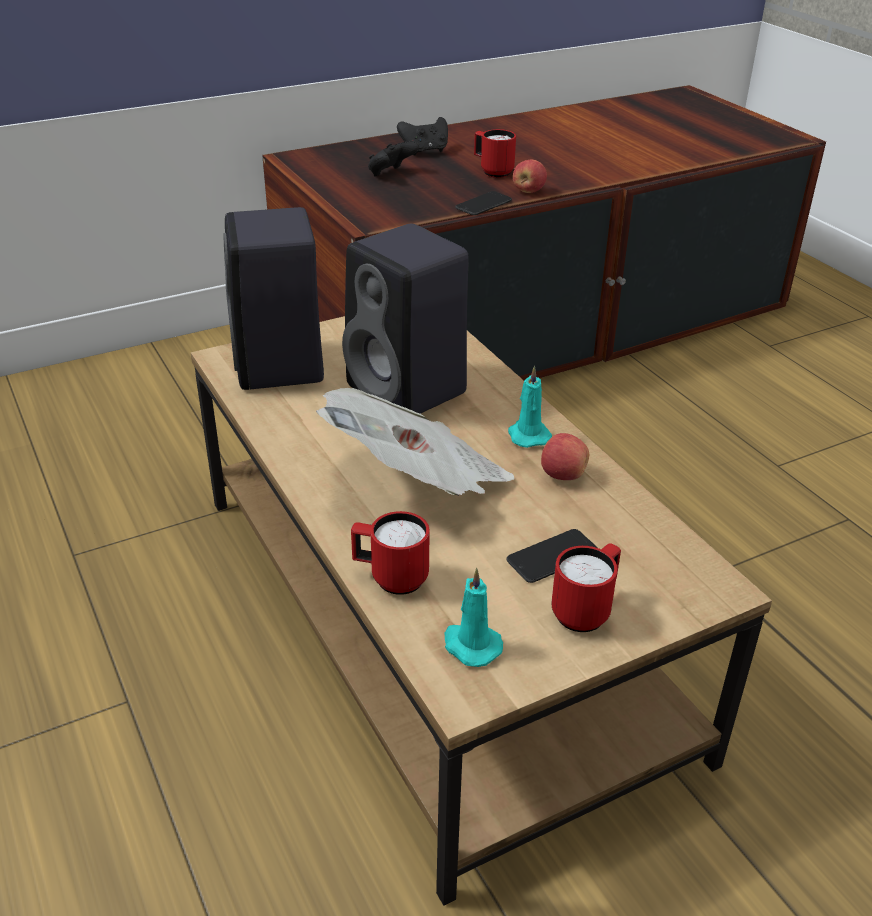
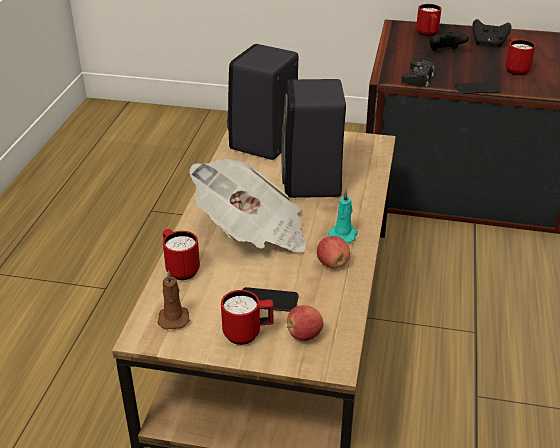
camera: 40 degrees right, 0 degrees up
(341, 159) = (427, 34): none -> red mug
(403, 213) = (418, 78): none -> black game controller
(470, 645) = (173, 317): turquoise candle -> brown candle
(528, 191) = (521, 89): apple -> apple (304, 335)

